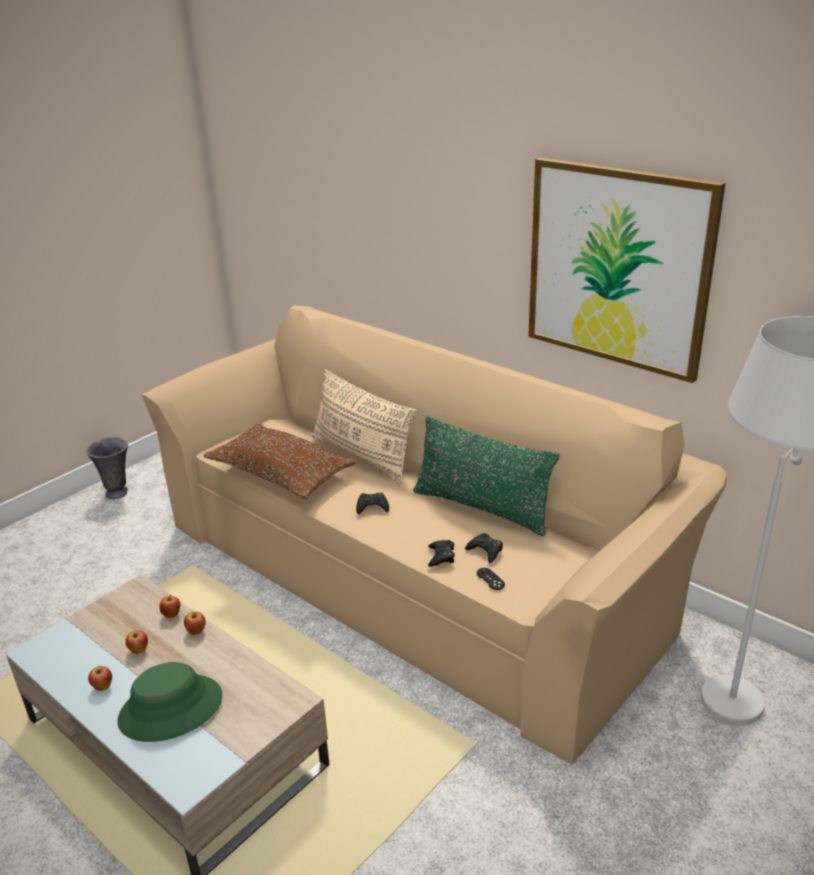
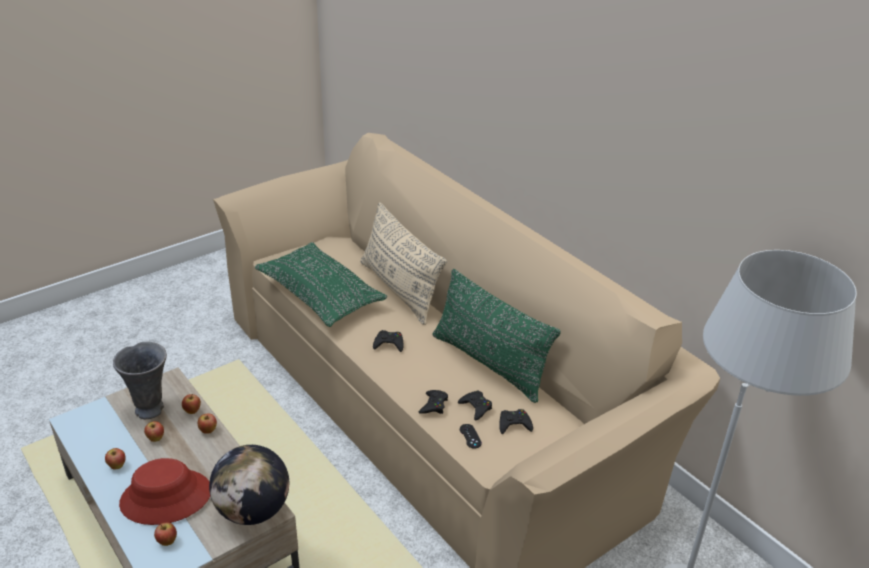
camera: 10 degrees right, 5 degrees up
(118, 492) = (194, 276): grey vase -> grey vase (151, 409)
(171, 709) = (166, 498): green hat -> red hat
(187, 755) = (167, 542): none -> apple
(275, 703) = (253, 510): none -> globe
(281, 474) = (320, 296): brown pillow -> green pillow
(530, 560) = (514, 424): none -> black game controller
(617, 267) = (648, 161): picture -> none

